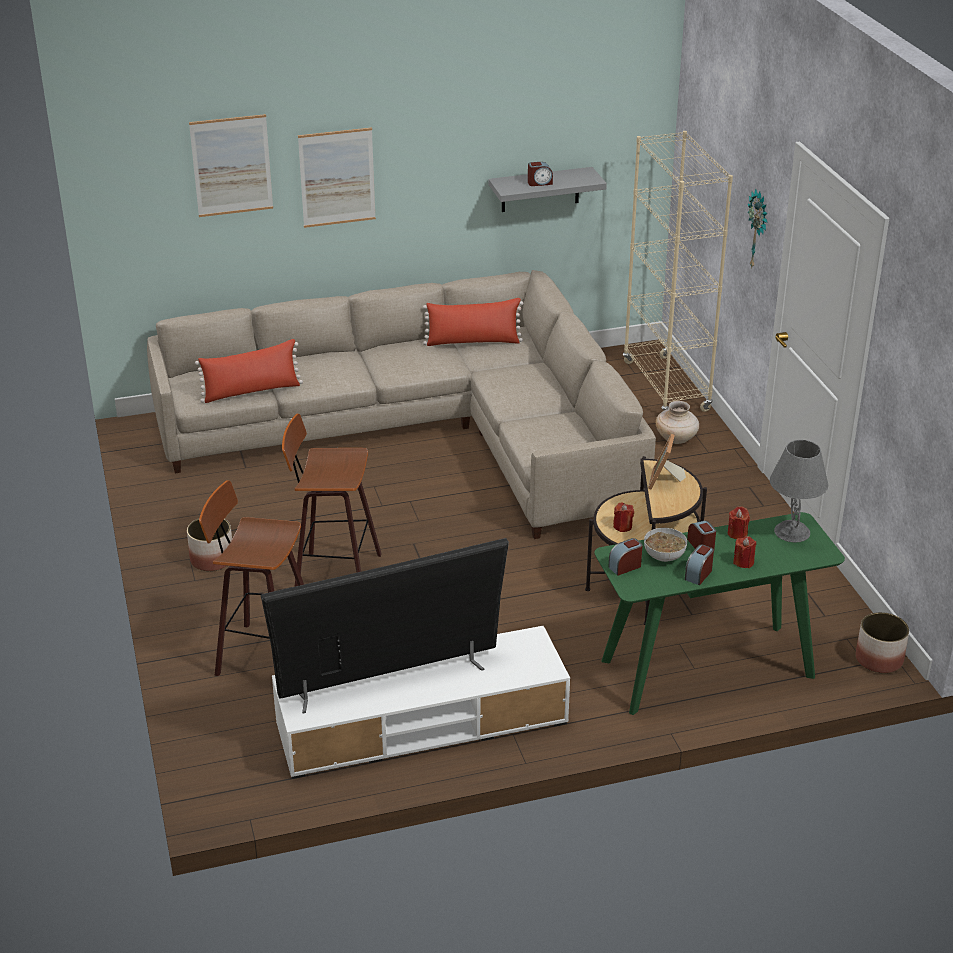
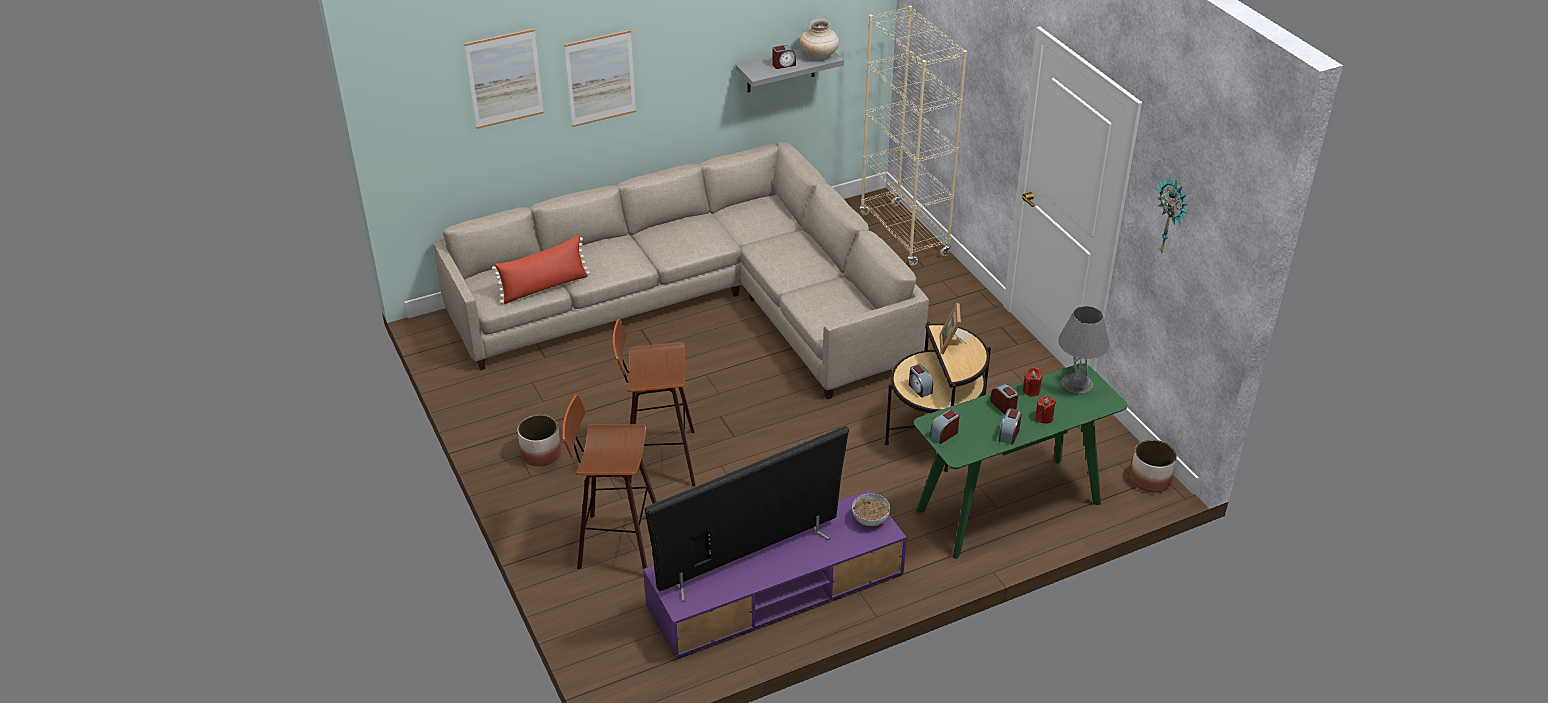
camera: 10 degrees left, 5 degrees up
(421, 723) = (776, 591): white tv stand -> purple tv stand
(473, 342) = (734, 215): red pillow -> none
(622, 526) = (919, 388): red candle -> alarm clock
(665, 556) = (975, 420): bowl -> bowl (870, 519)
(676, 439) = (926, 287): beige vase -> beige vase (819, 56)
(759, 229) = (997, 100): wall clock -> wall clock (1171, 216)

